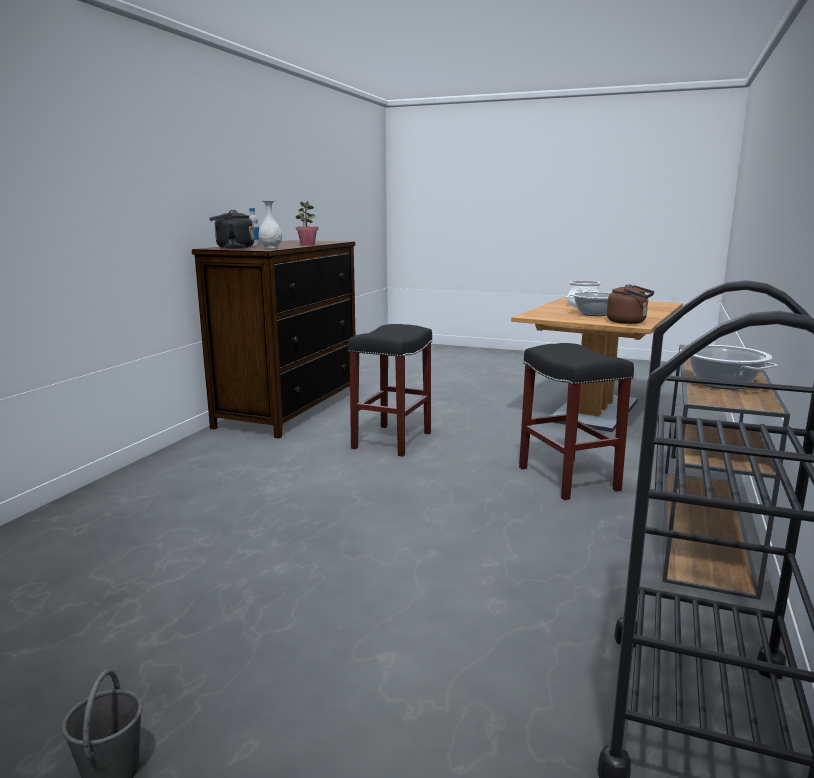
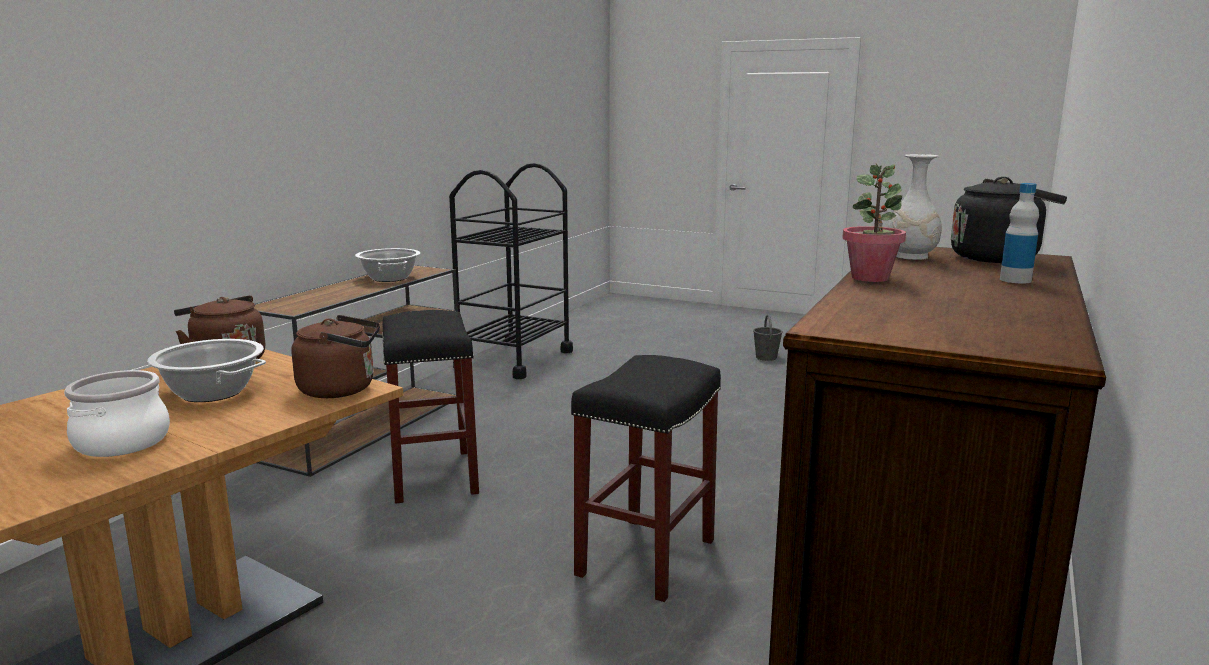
camera: 175 degrees left, 0 degrees up
(537, 315) = (342, 389): none -> brown kettle

